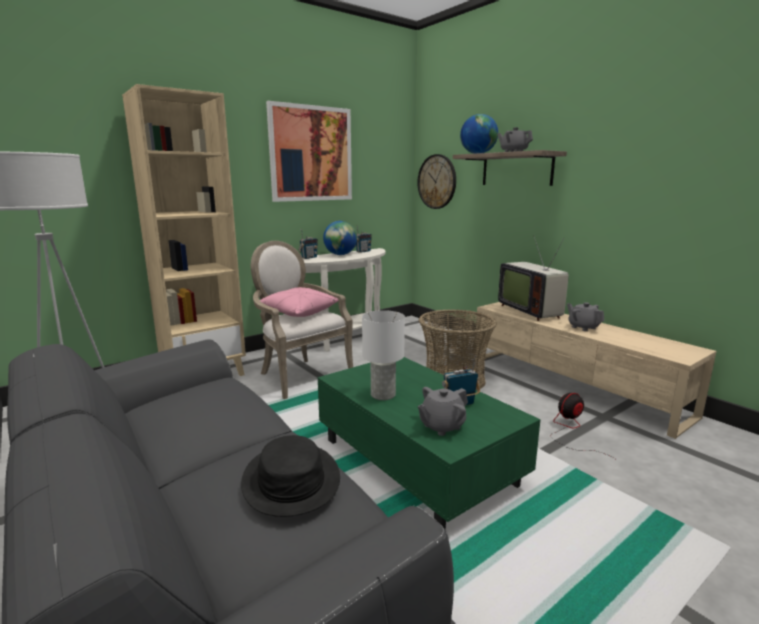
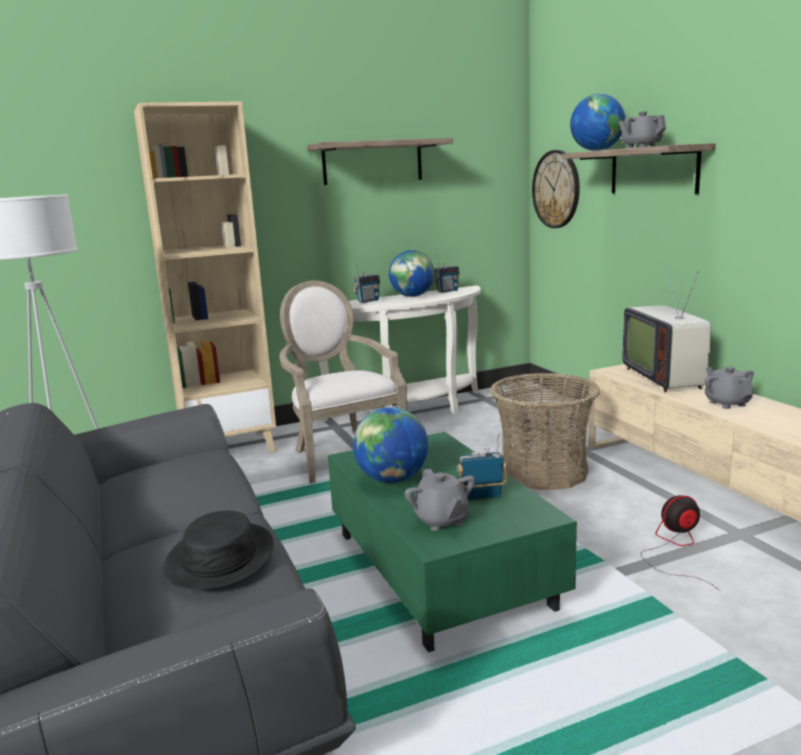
camera: 15 degrees right, 0 degrees up
(297, 313) = (337, 374): pink pillow -> none
(311, 154) = (372, 162): picture -> shelf
(382, 395) = (392, 479): white table lamp -> globe
(441, 426) = (441, 520): grey teapot -> grey teapot turned 90 degrees counterclockwise

